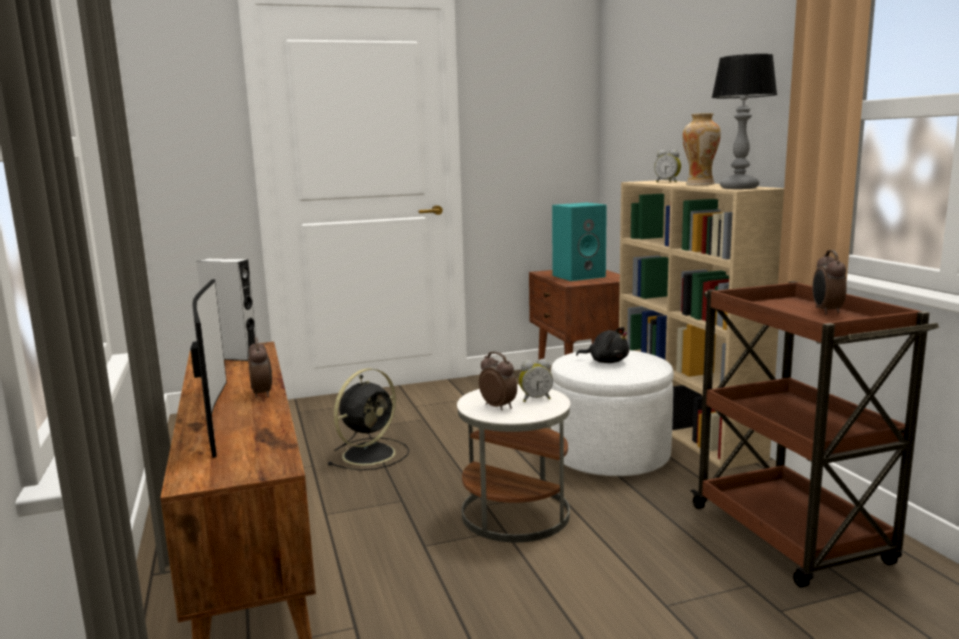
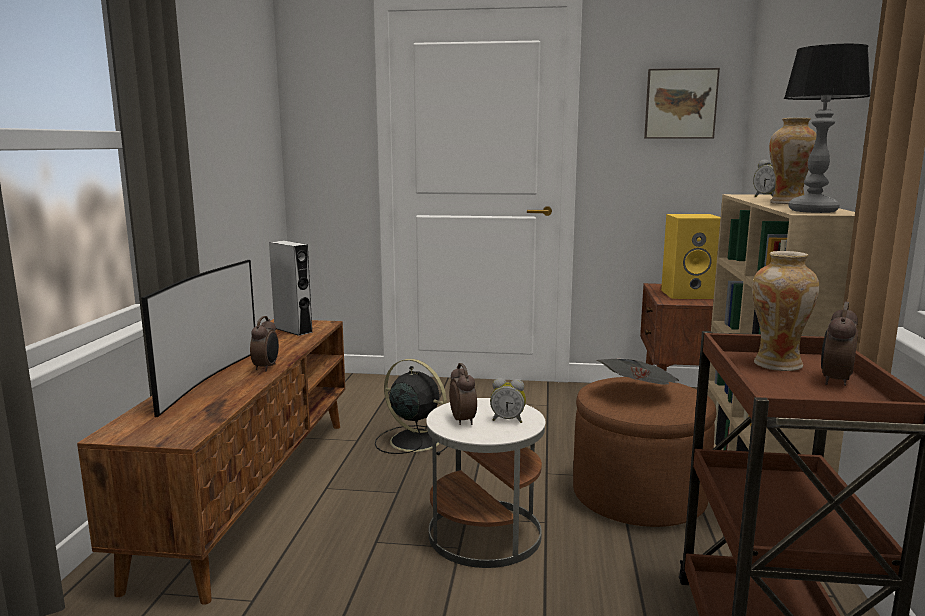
camera: 25 degrees right, 0 degrees up
(371, 453) = (413, 440): black fan -> black fan turned 120 degrees counterclockwise
(546, 103) = (680, 104): none -> picture
(579, 276) = (689, 294): turquoise speaker -> yellow speaker
(606, 361) = (639, 393): black plush toy -> newspaper
(610, 454) = (638, 496): white ottoman -> brown ottoman
(775, 307) = (777, 364): none -> vase

